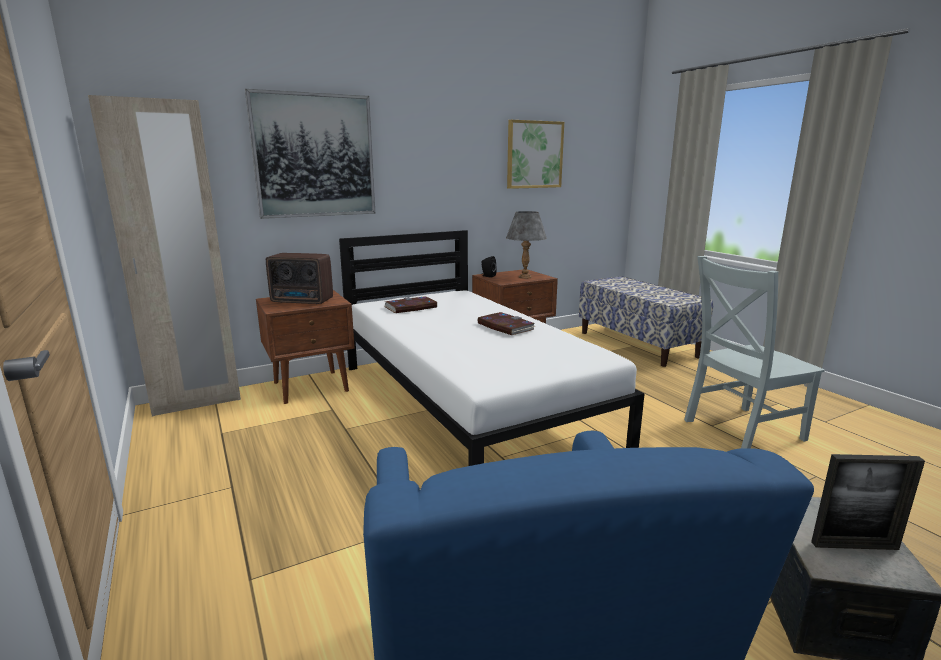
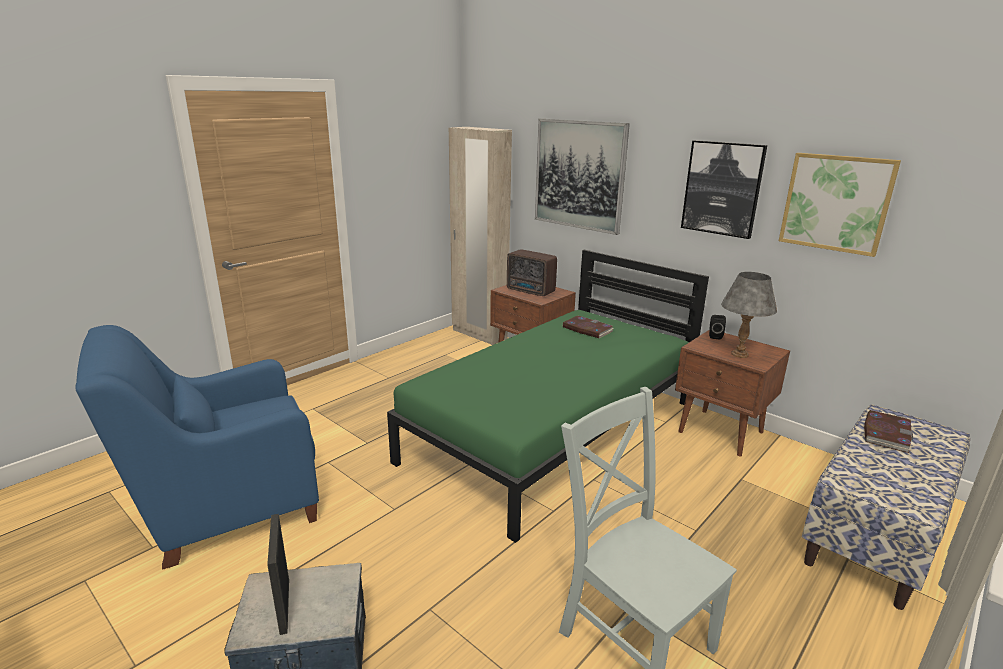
camera: 70 degrees right, 5 degrees up
(303, 301) = (531, 291): radio -> radio turned 45 degrees counterclockwise
(462, 153) = (722, 188): none -> picture
(468, 404) = (554, 431): white bed -> green bed
(505, 326) = (566, 374): book -> book (886, 433)

